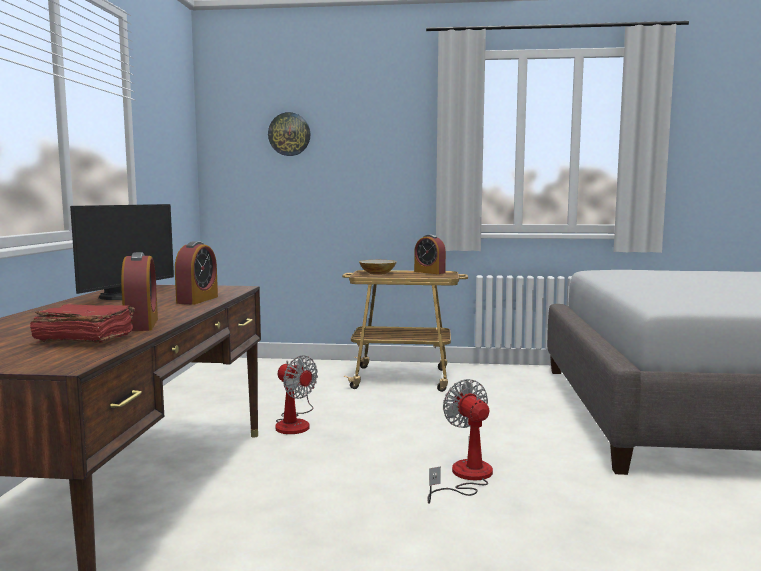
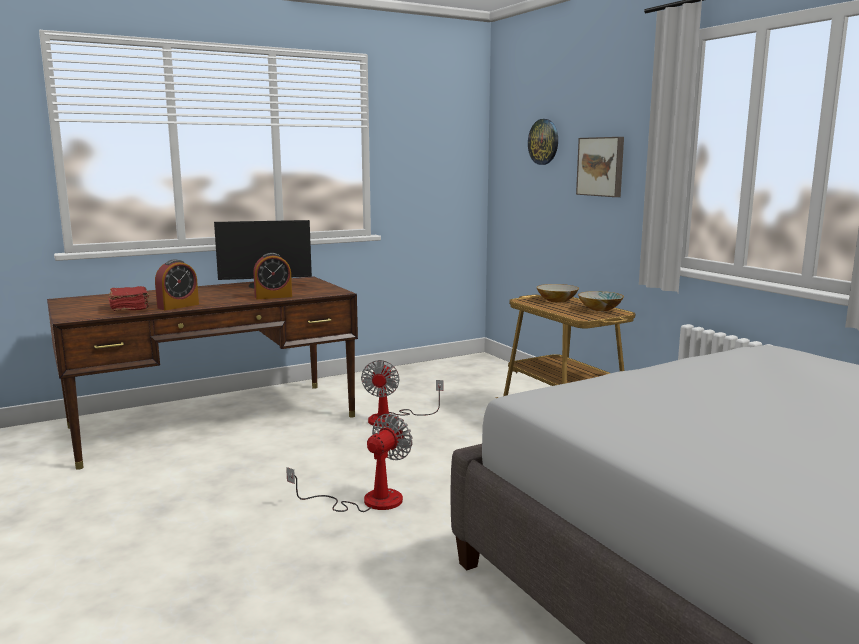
camera: 55 degrees right, 5 degrees up
(370, 156) = (601, 166): none -> picture
(429, 272) = (600, 309): alarm clock -> bowl

